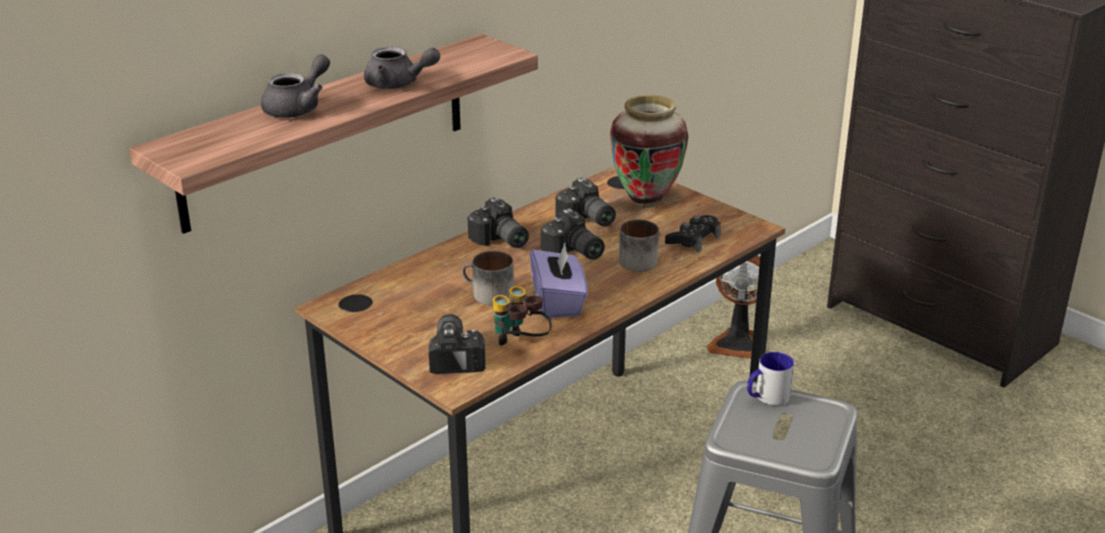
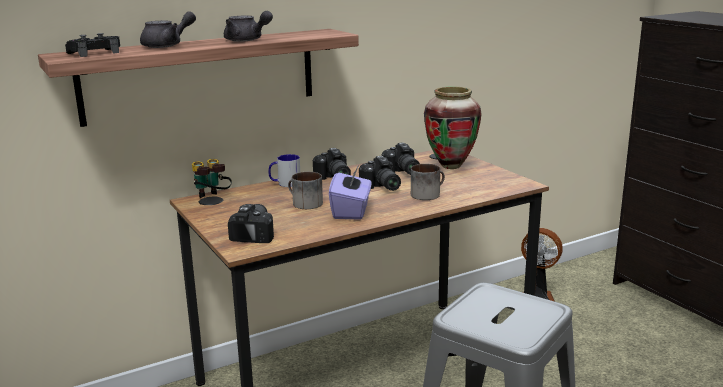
camera: 15 degrees right, 10 degrees down
(520, 345) = (306, 231): binoculars -> binoculars (212, 199)
(693, 239) = (474, 187): black game controller -> black game controller (95, 53)
(767, 397) = (498, 294): mug -> mug (285, 183)

